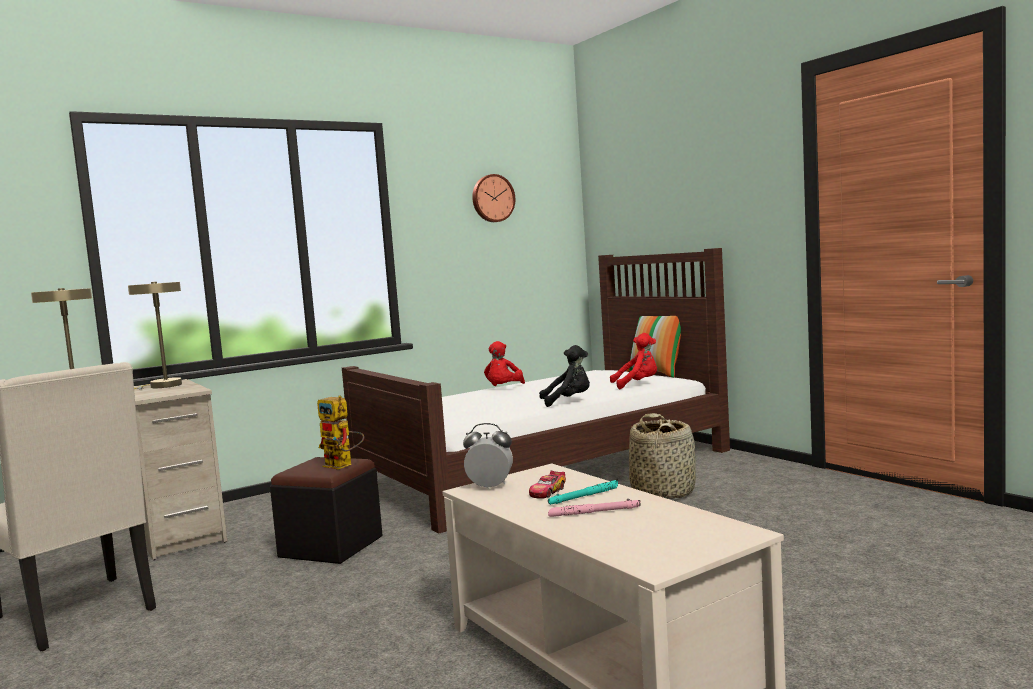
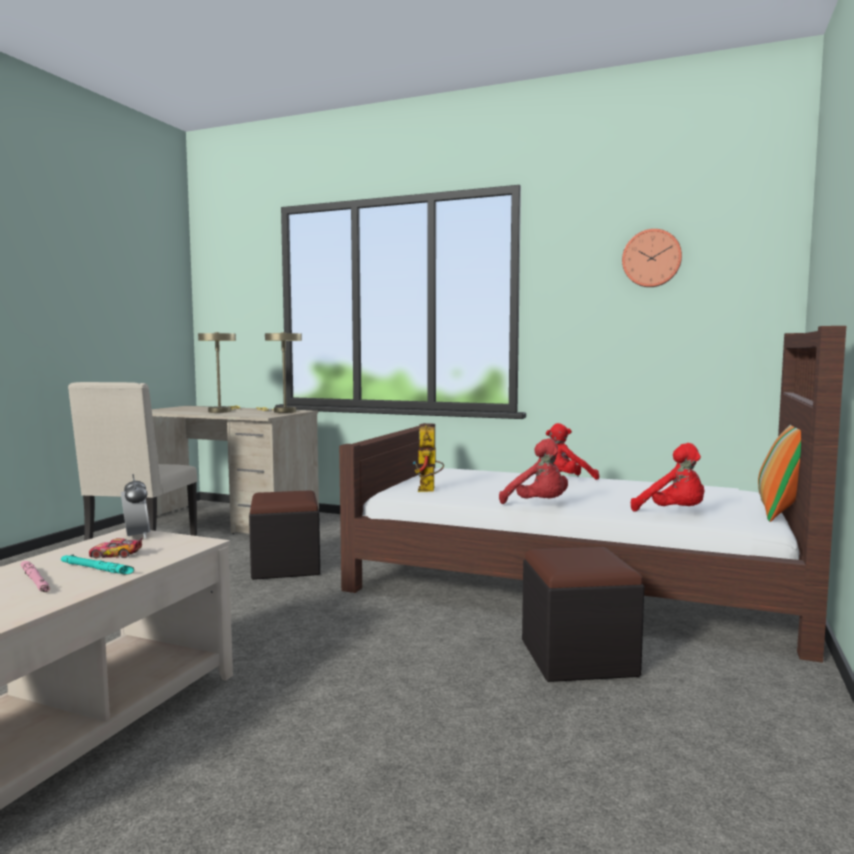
camera: 55 degrees right, 0 degrees up
(343, 465) = (283, 500): toy robot -> toy robot (428, 490)
(568, 401) = (538, 505): black plush toy -> red plush toy
(663, 491) = (578, 658): basket -> black ottoman

